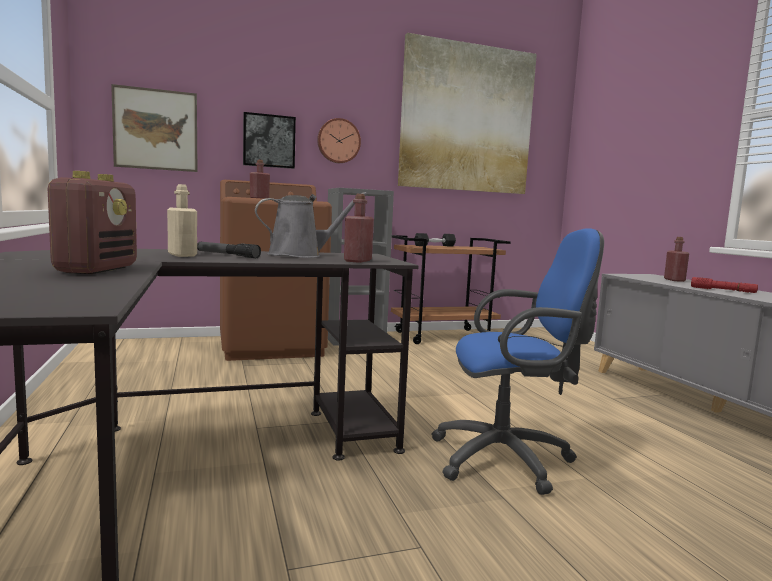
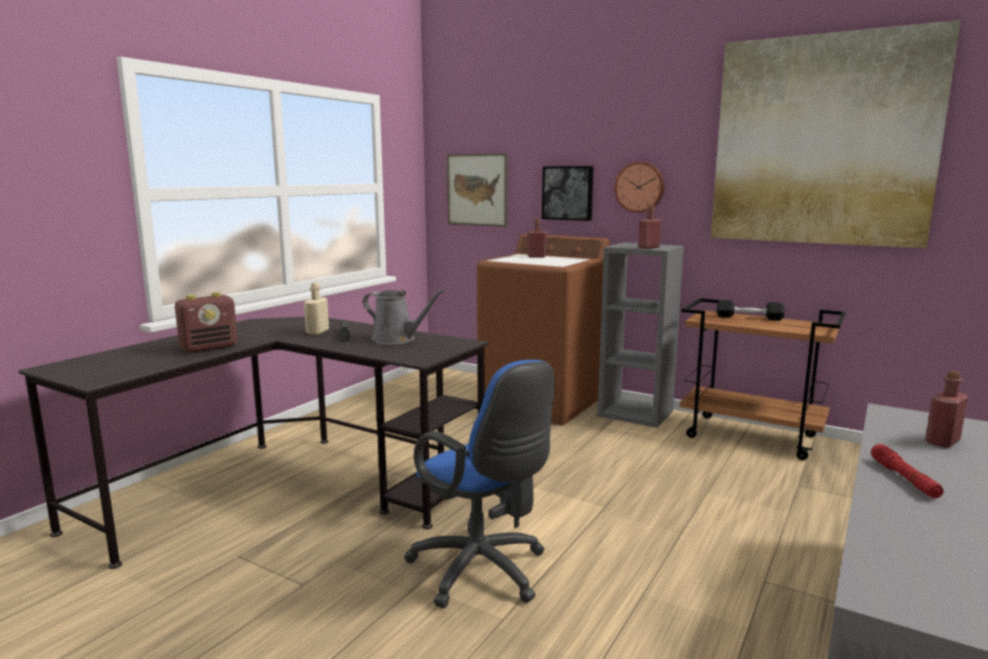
camera: 50 degrees right, 5 degrees up
(358, 261) = (401, 354): red bottle -> red bottle (648, 247)

